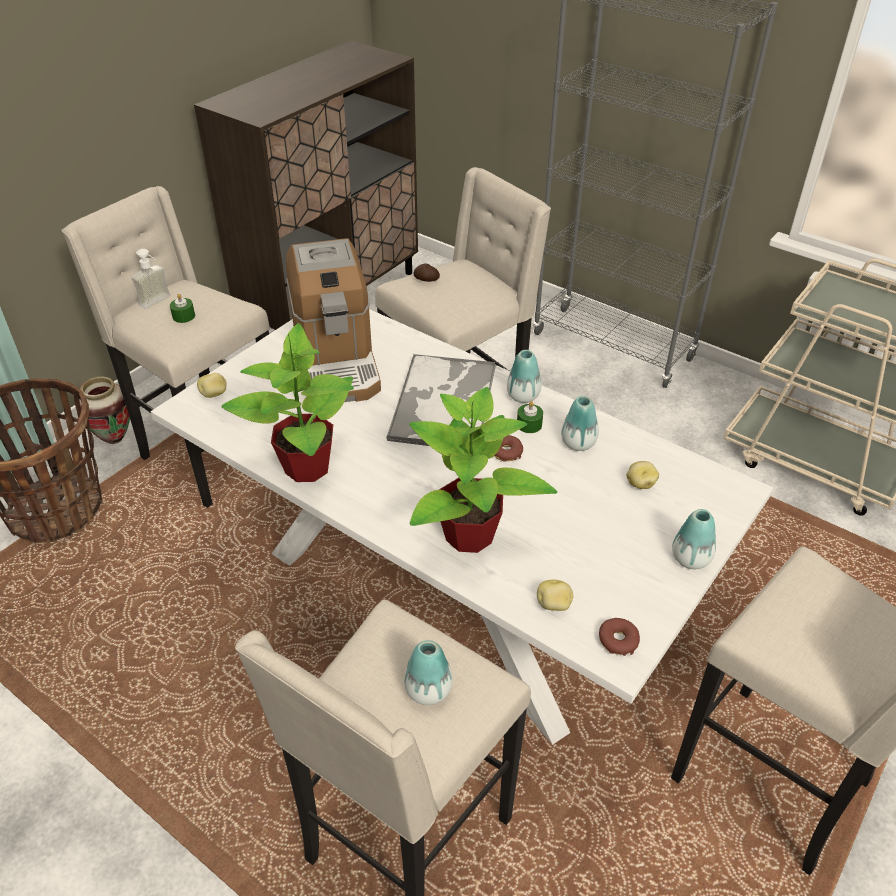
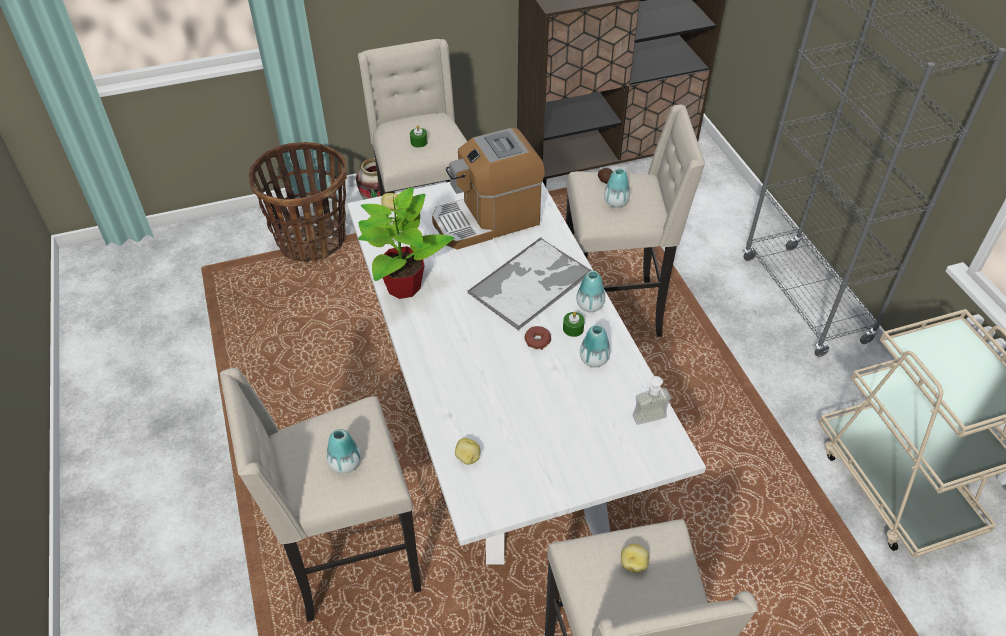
camera: 35 degrees right, 5 degrees up
(159, 303) = (412, 125): soap dispenser -> soap dispenser (652, 422)
(336, 362) = (487, 220): coffee machine -> coffee machine turned 45 degrees clockwise
(469, 536) = (459, 385): potted plant -> none
(618, 640) = (484, 503): donut -> none
(640, 483) = (608, 411): potato -> potato (633, 563)
(690, 559) = (587, 481): vase -> vase (615, 202)

